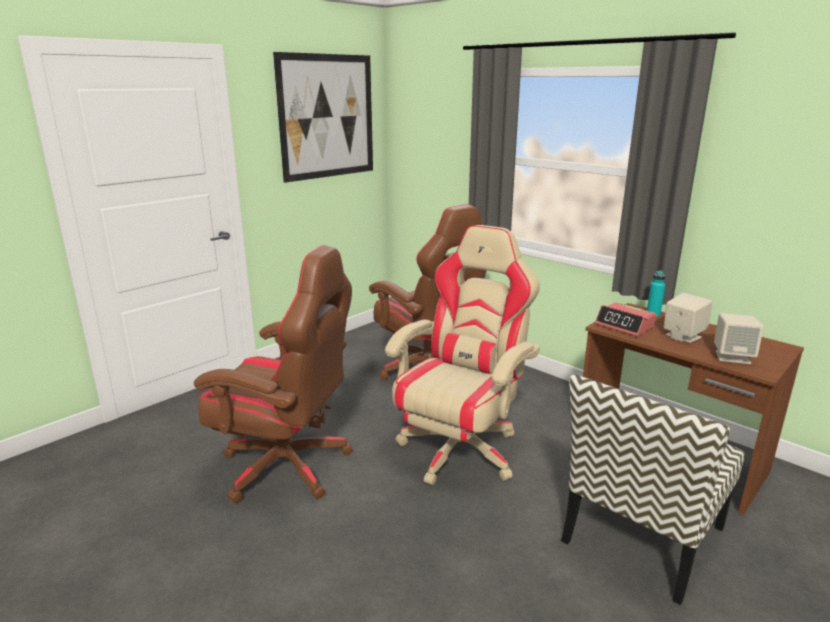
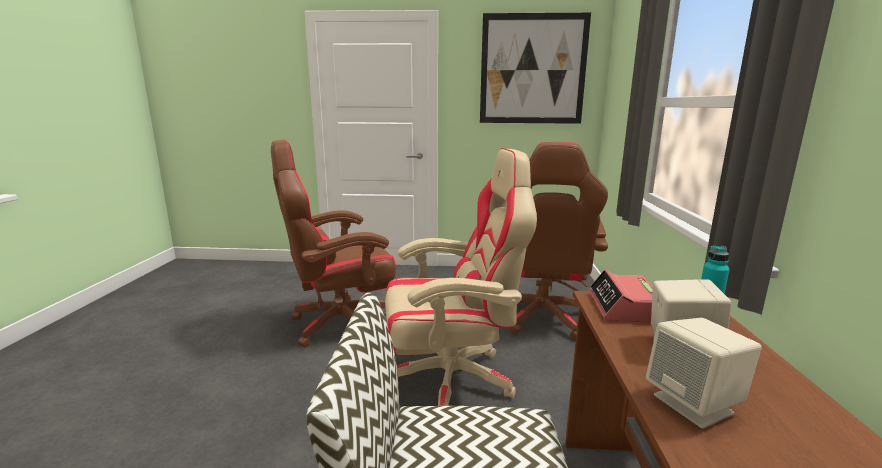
camera: 50 degrees right, 5 degrees down
(285, 465) = (342, 323): brown office chair -> brown office chair turned 90 degrees clockwise

